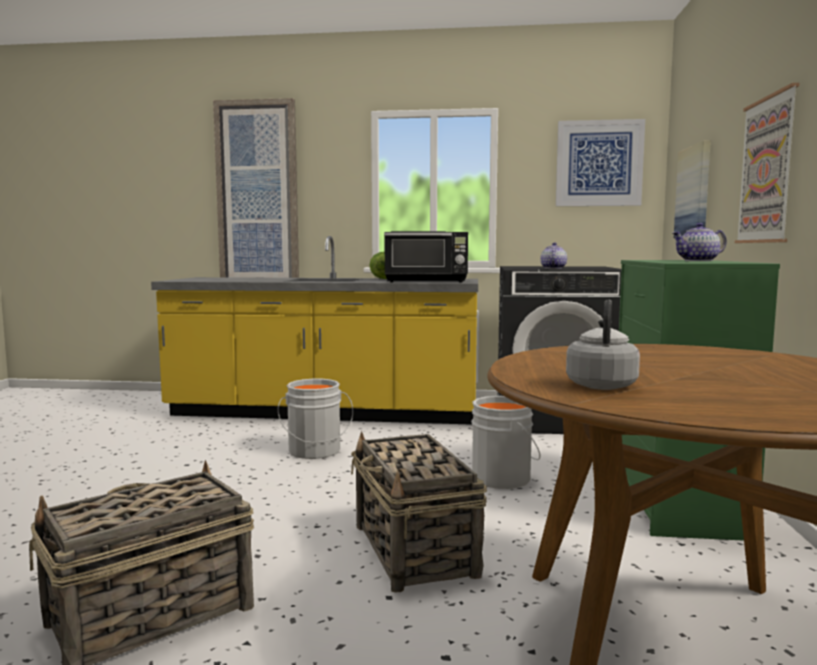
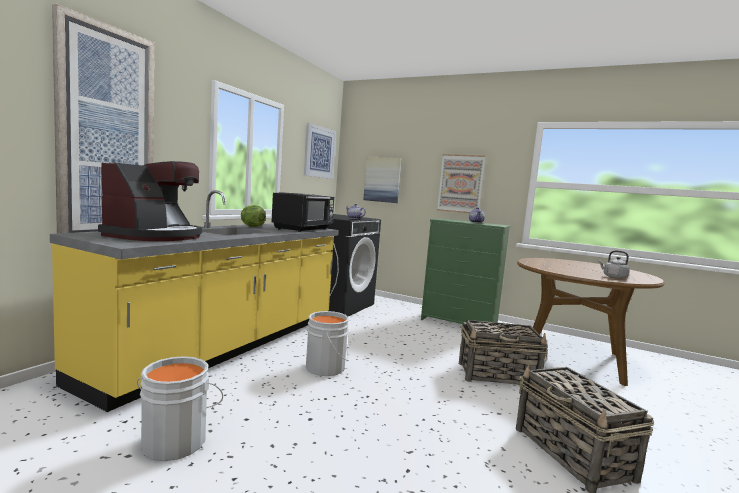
camera: 70 degrees left, 0 degrees up
(230, 279) = (156, 236): none -> coffee machine
(504, 478) = (415, 337): grey bucket -> grey bucket (176, 440)

